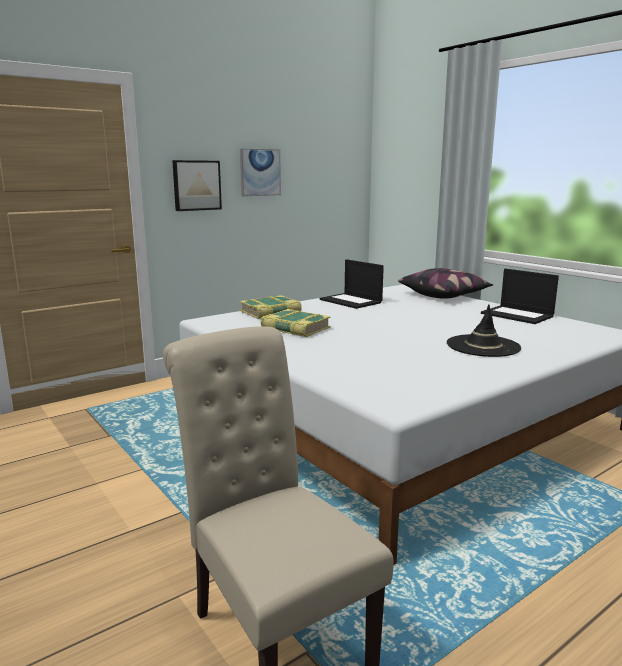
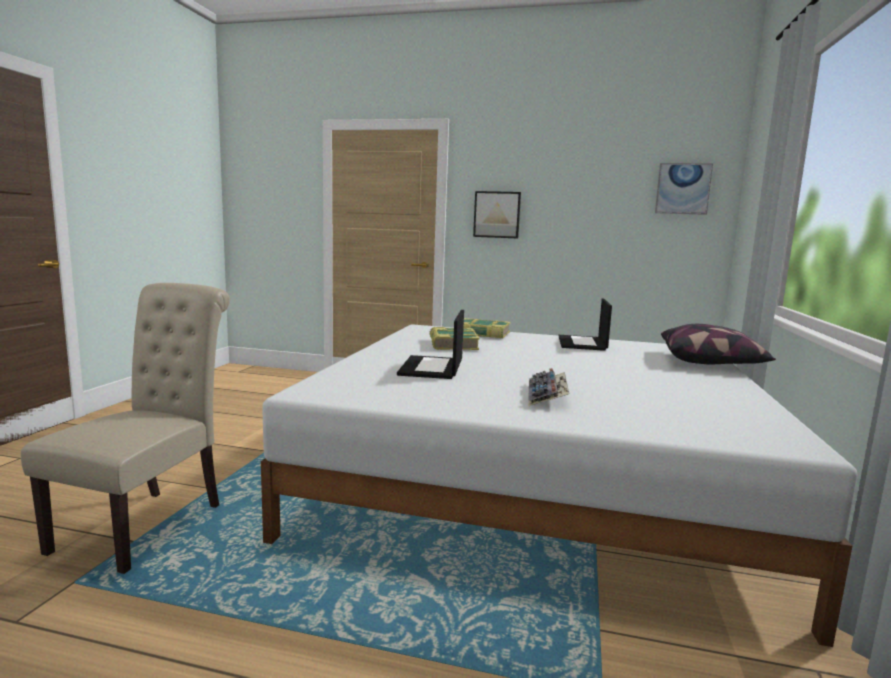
camera: 50 degrees right, 5 degrees down
(260, 172) = (569, 204): picture -> picture (683, 189)
(483, 346) = (547, 396): black hat -> keyboard
(518, 315) = (724, 395): laptop -> laptop (432, 368)

